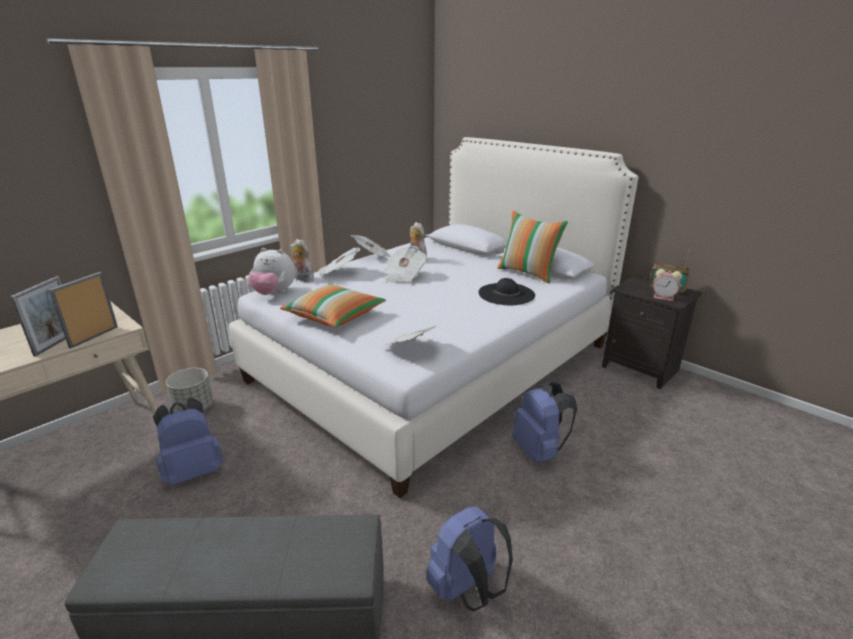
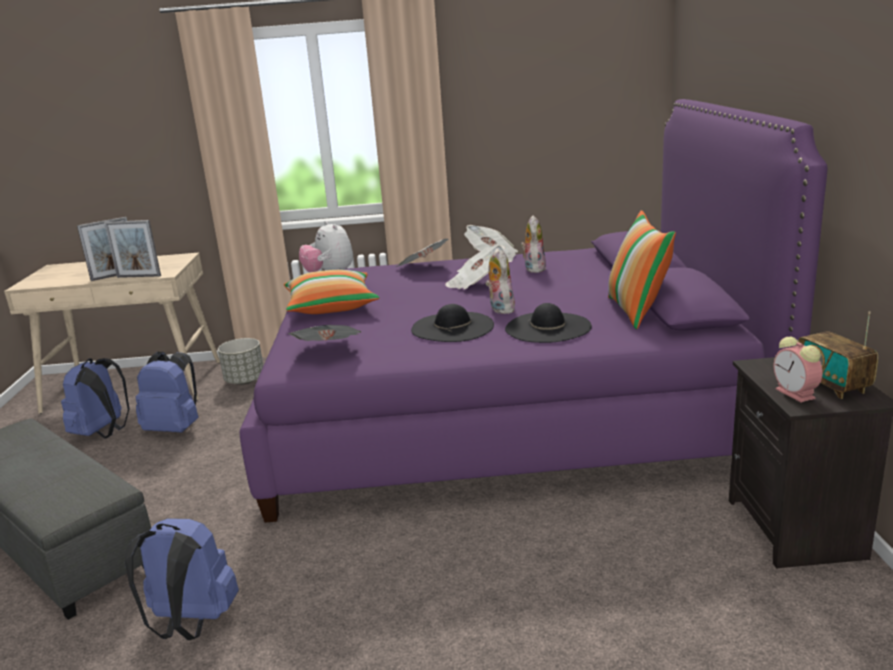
camera: 45 degrees right, 5 degrees down
(94, 337) = (139, 276): picture frame -> picture frame turned 150 degrees counterclockwise
(302, 279) = (378, 267): plush toy -> plush toy (500, 309)
(435, 361) = (506, 414): white bed -> purple bed
(453, 308) = (452, 327): none -> black hat
(539, 451) = (460, 552): blue backpack -> blue backpack (103, 433)

